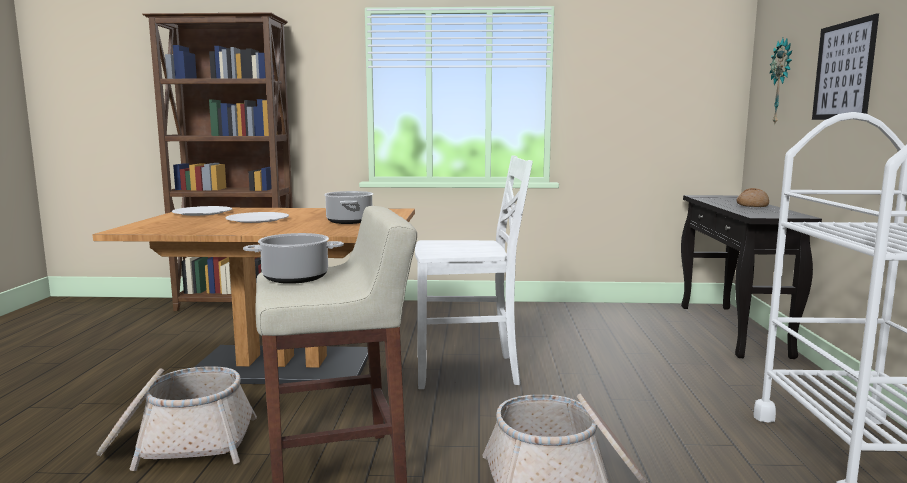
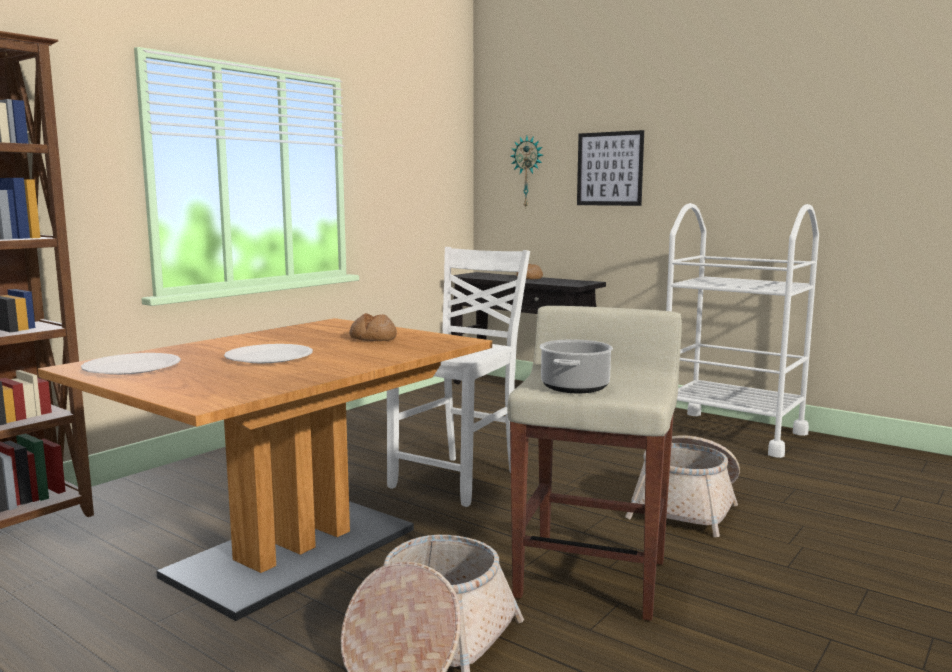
camera: 55 degrees left, 0 degrees up
(349, 221) = (373, 338): cooking pot -> bread

